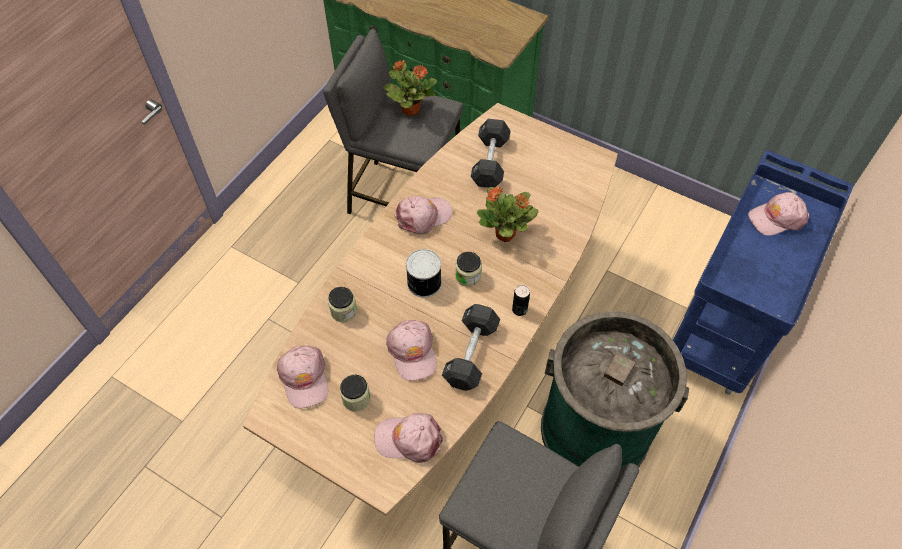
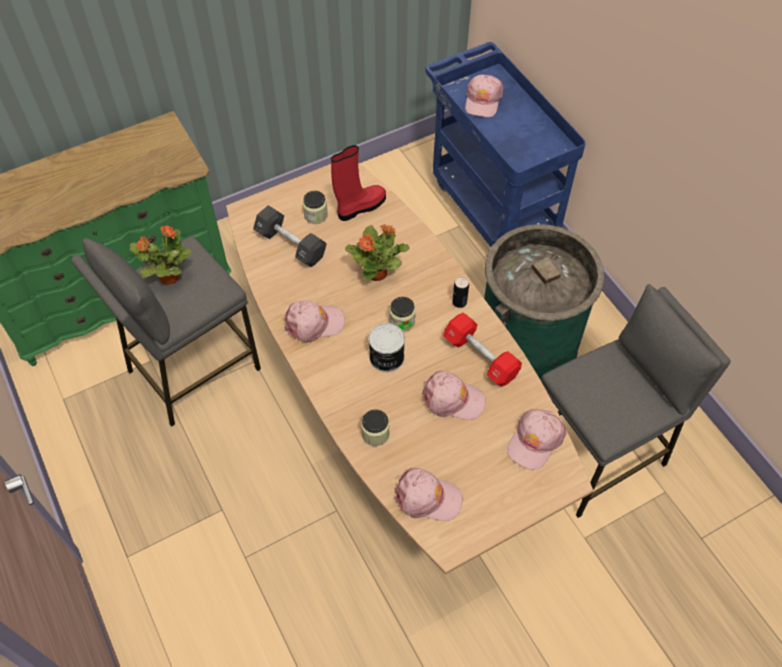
camera: 60 degrees left, 0 degrees up
(356, 399) = (473, 464): jar -> jar (316, 215)
(423, 216) = (314, 323): pink cap -> pink cap turned 75 degrees clockwise
(471, 354) = (480, 357): black dumbbell -> red dumbbell
(566, 188) = (360, 207): none -> red boot

